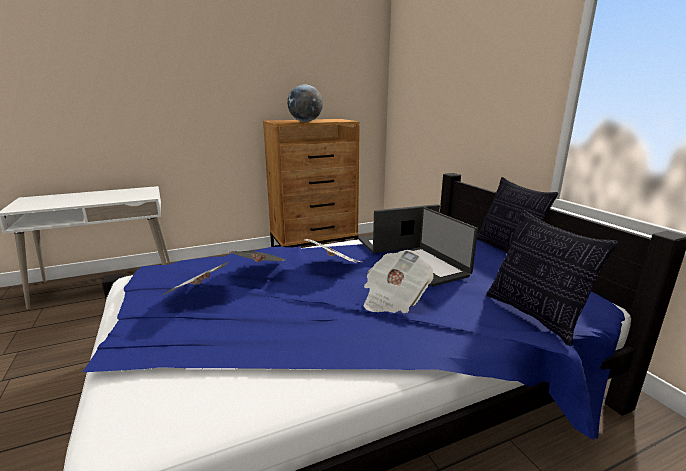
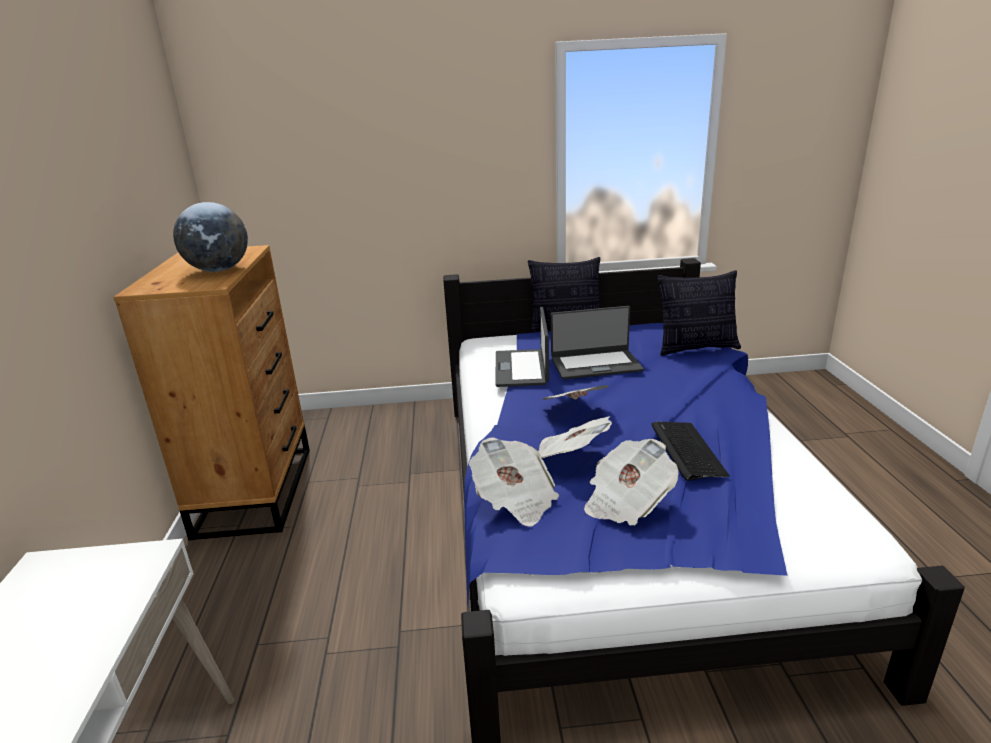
camera: 70 degrees left, 5 degrees up
(276, 315) = (686, 450): none -> keyboard
(393, 299) = (664, 390): newspaper -> newspaper (515, 500)

